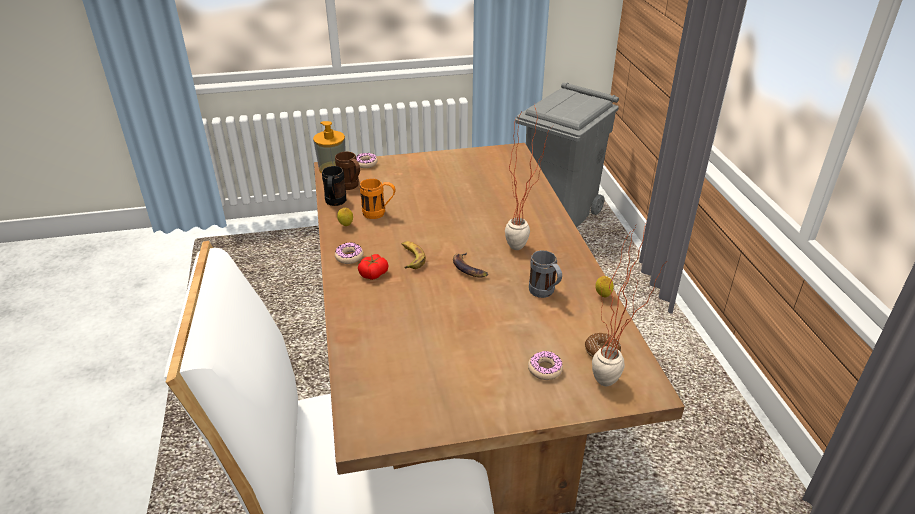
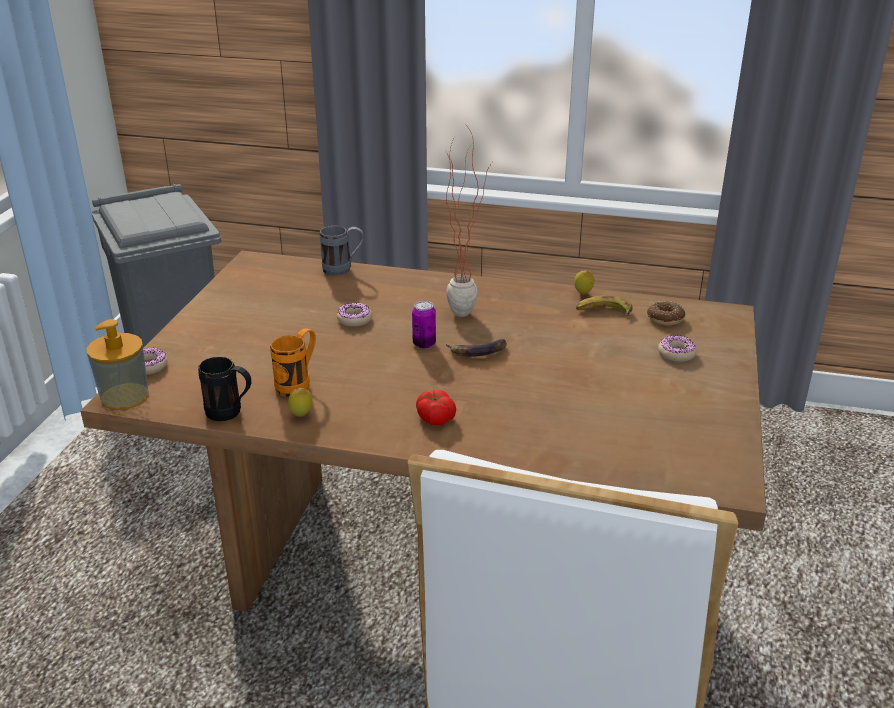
camera: 65 degrees left, 5 degrees down
(349, 257) = (381, 428): donut -> donut (354, 319)
(351, 187) = (200, 391): brown mug -> none
(411, 258) = (424, 383): banana -> banana (603, 311)
(461, 244) = (424, 344): none -> can
(545, 293) = (557, 321): grey mug -> grey mug (343, 269)
(611, 388) = (718, 329): potted plant -> none

